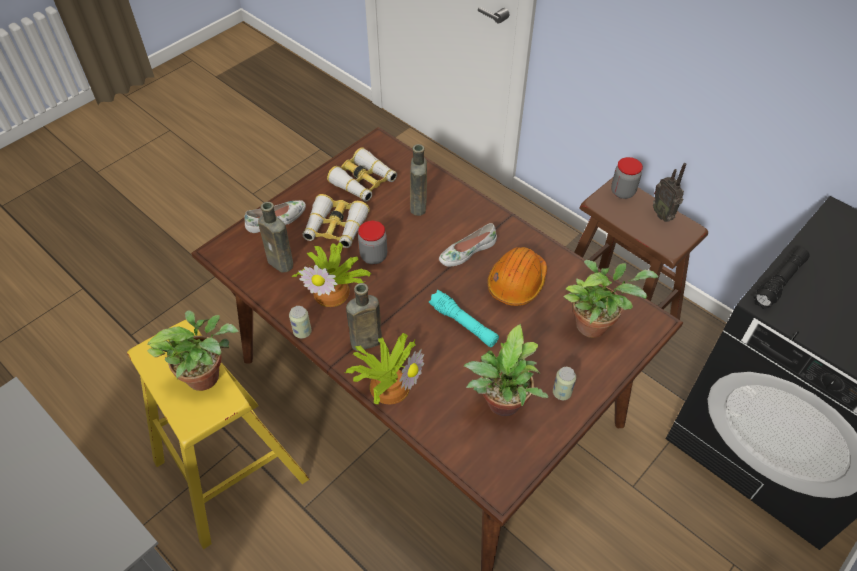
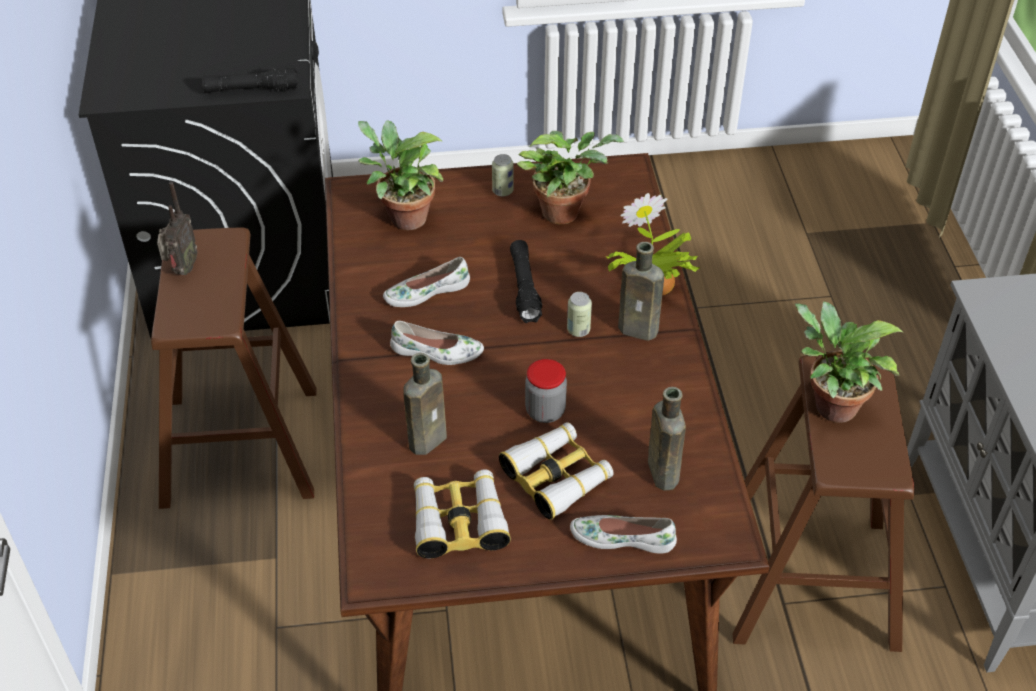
camera: 140 degrees left, 5 degrees down
(230, 470) = (810, 580): yellow stool -> brown stool
(302, 332) = (698, 378): can -> can (578, 330)
(333, 290) = (627, 400): potted plant -> none
(463, 324) = (524, 288): turquoise flashlight -> black flashlight
(516, 283) = (426, 291): orange hard hat -> white shoe
(622, 192) = (180, 316): jar -> none

